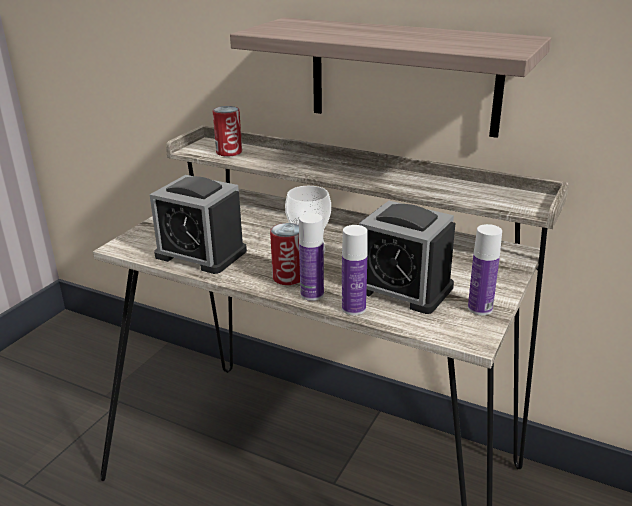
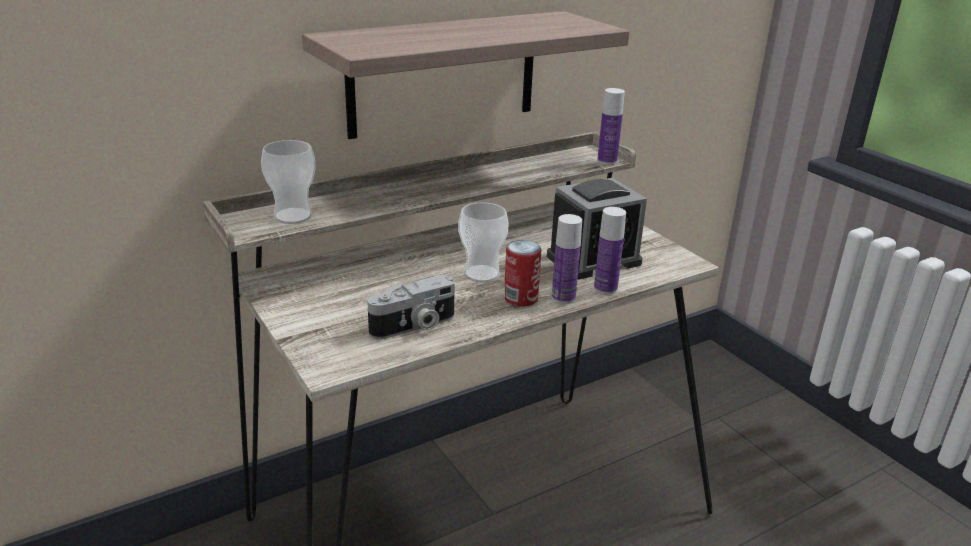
camera: 60 degrees left, 0 degrees up
(201, 253) = (414, 326): alarm clock -> camera
(229, 152) = (293, 216): can -> cup
(480, 308) = (651, 245): bottle -> bottle (607, 161)

